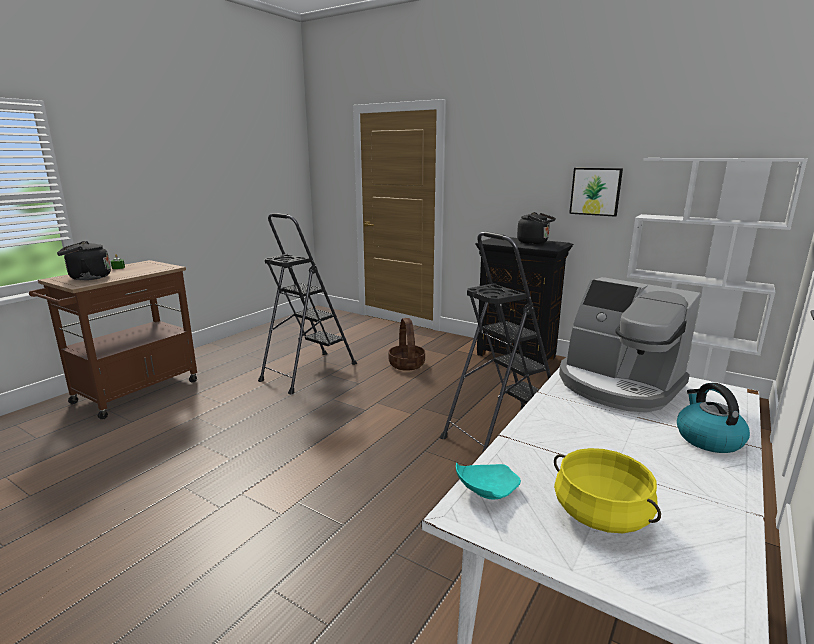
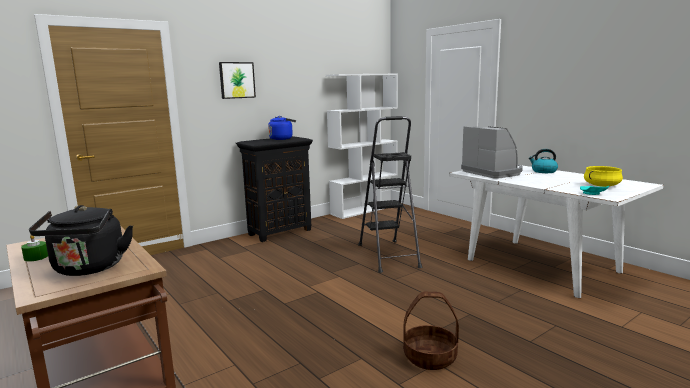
camera: 70 degrees left, 5 degrees down
(308, 372) = (208, 311): step ladder -> none
(407, 364) = (248, 266): basket -> basket (430, 357)
(534, 242) = (282, 139): black kettle -> blue kettle
(595, 191) = (299, 98): picture -> picture (237, 80)
(618, 385) = (493, 172): coffee machine -> coffee machine turned 90 degrees counterclockwise

